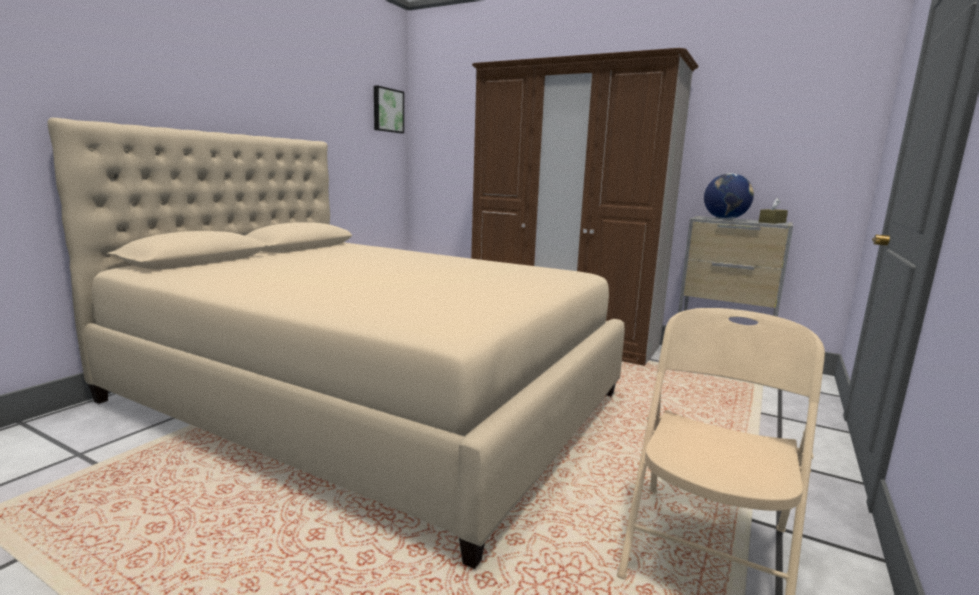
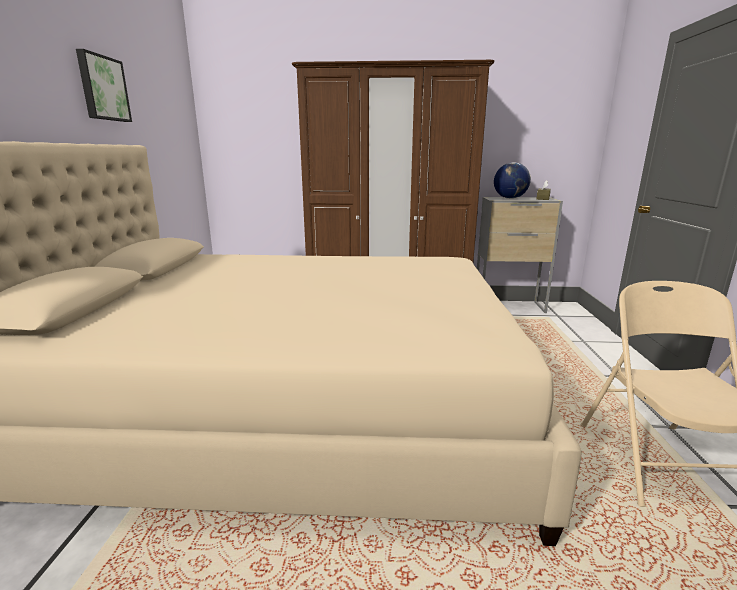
camera: 25 degrees left, 5 degrees up
(387, 110) = (180, 107): picture -> picture (102, 88)

